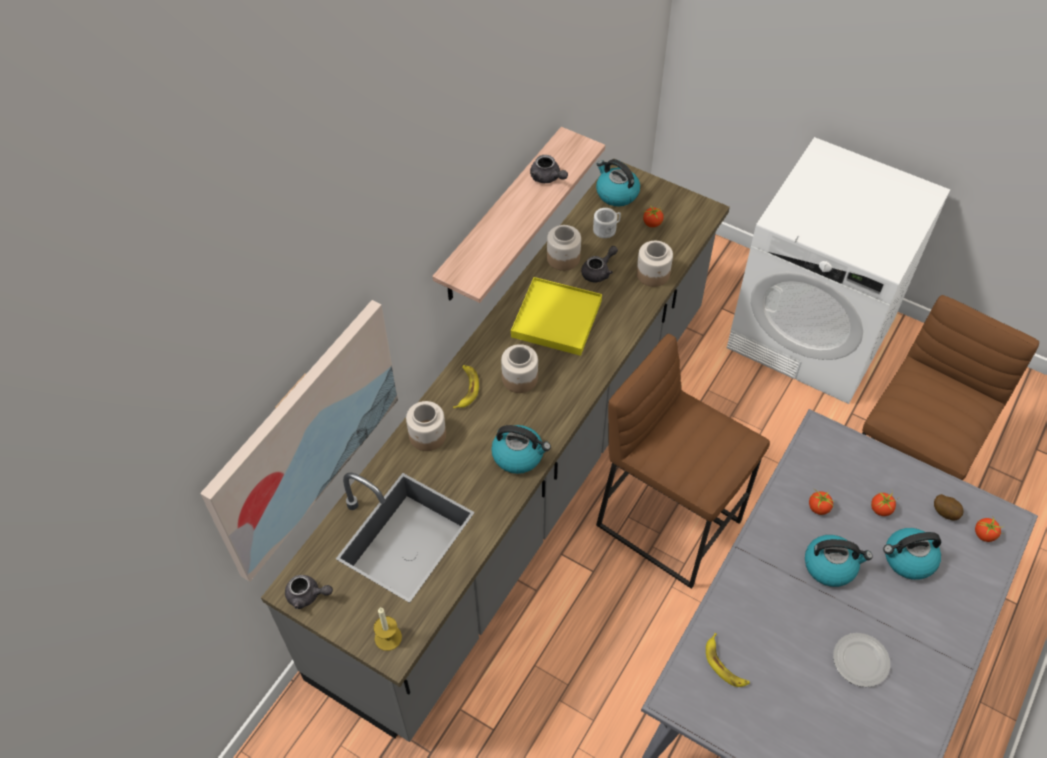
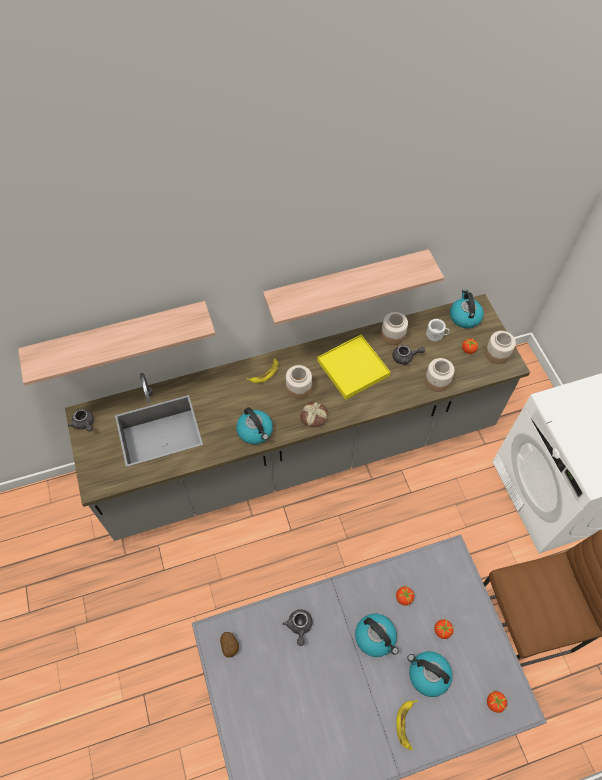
camera: 40 degrees right, 5 degrees up
(304, 438) = (118, 336): picture -> shelf
(388, 637) = (99, 476): candle -> none
(427, 436) = (220, 384): jar -> jar (497, 354)
(547, 178) = (387, 276): grey teapot -> grey teapot (299, 627)
(566, 395) = (314, 416): none -> bread
(669, 522) = (358, 537): brown stool -> none
(725, 664) = (257, 639): banana -> banana (407, 724)
(861, 661) = (336, 707): plate -> none
(945, 512) = (483, 667): potato -> potato (230, 646)

